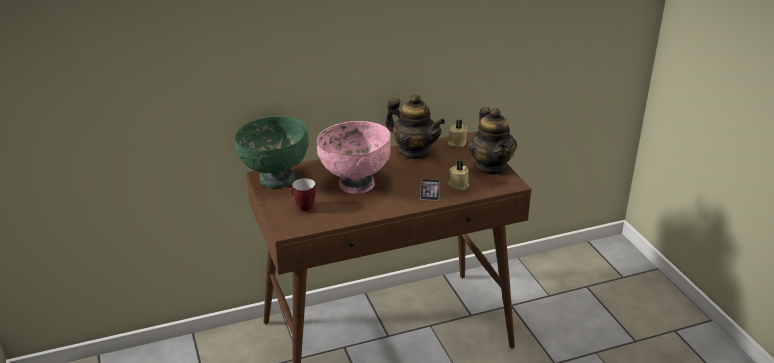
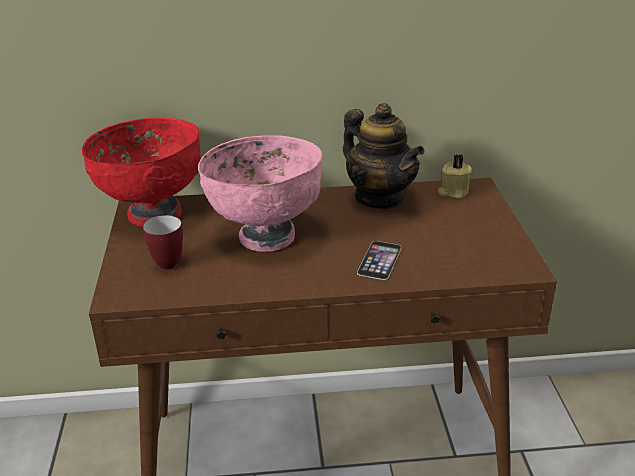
camera: 15 degrees right, 0 degrees up
(275, 178) = (153, 213): green bowl -> red bowl
(459, 184) = (431, 257): beige candle -> none
(491, 167) = (496, 235): teapot -> none

